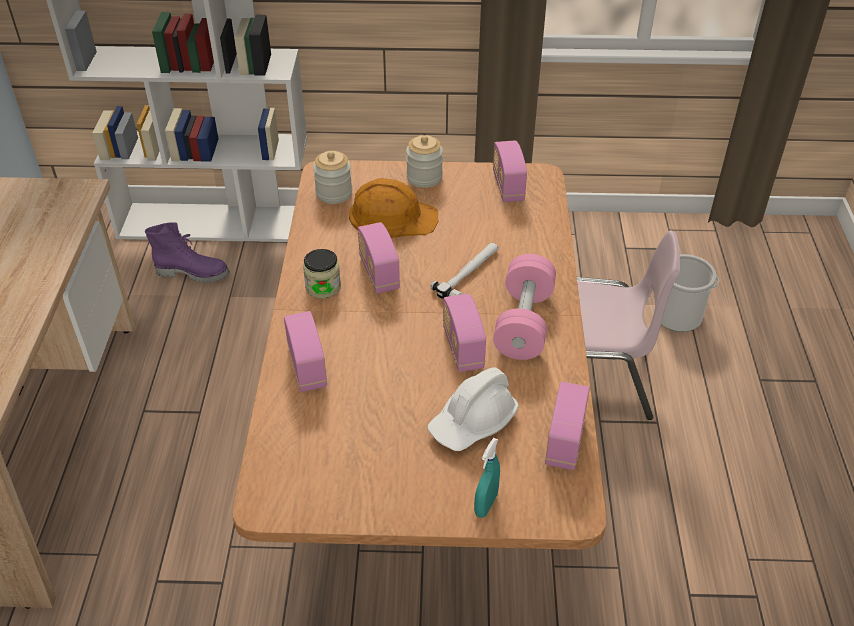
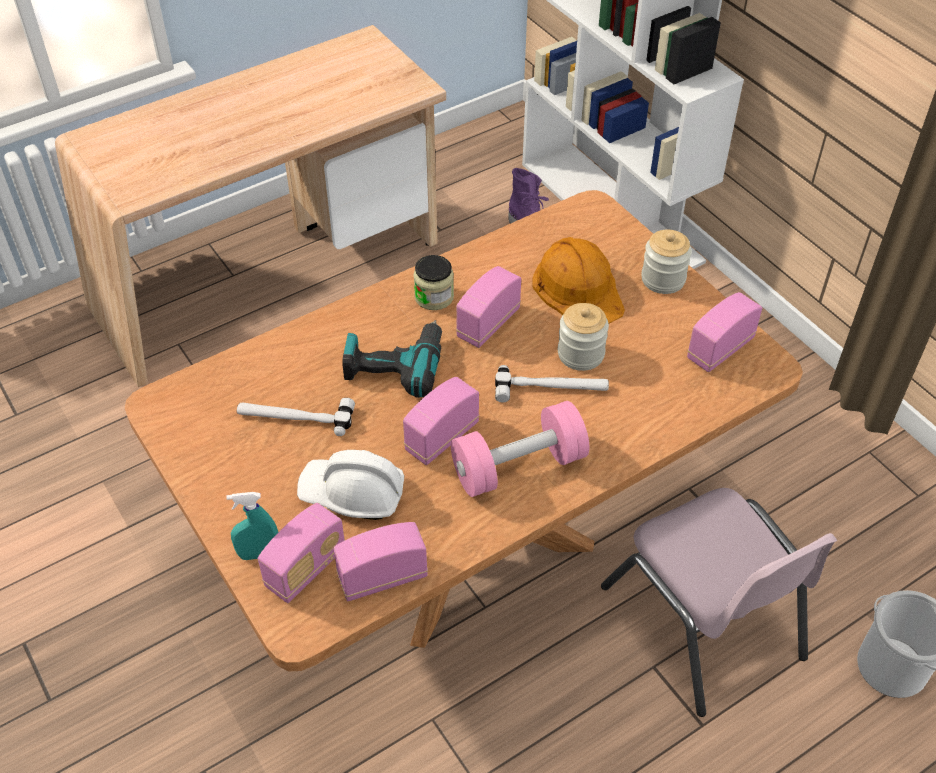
camera: 55 degrees right, 5 degrees up
(307, 367) = (326, 343): radio -> radio (306, 568)
(334, 193) = (569, 231): jar -> jar (580, 354)
(365, 420) = (295, 417): none -> hammer
(368, 339) = (394, 364): none -> power drill

